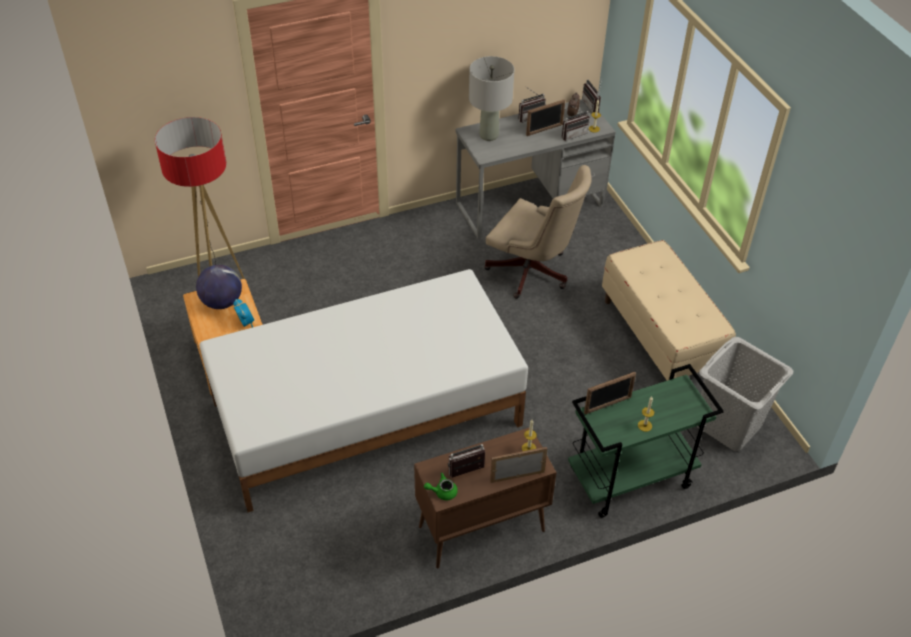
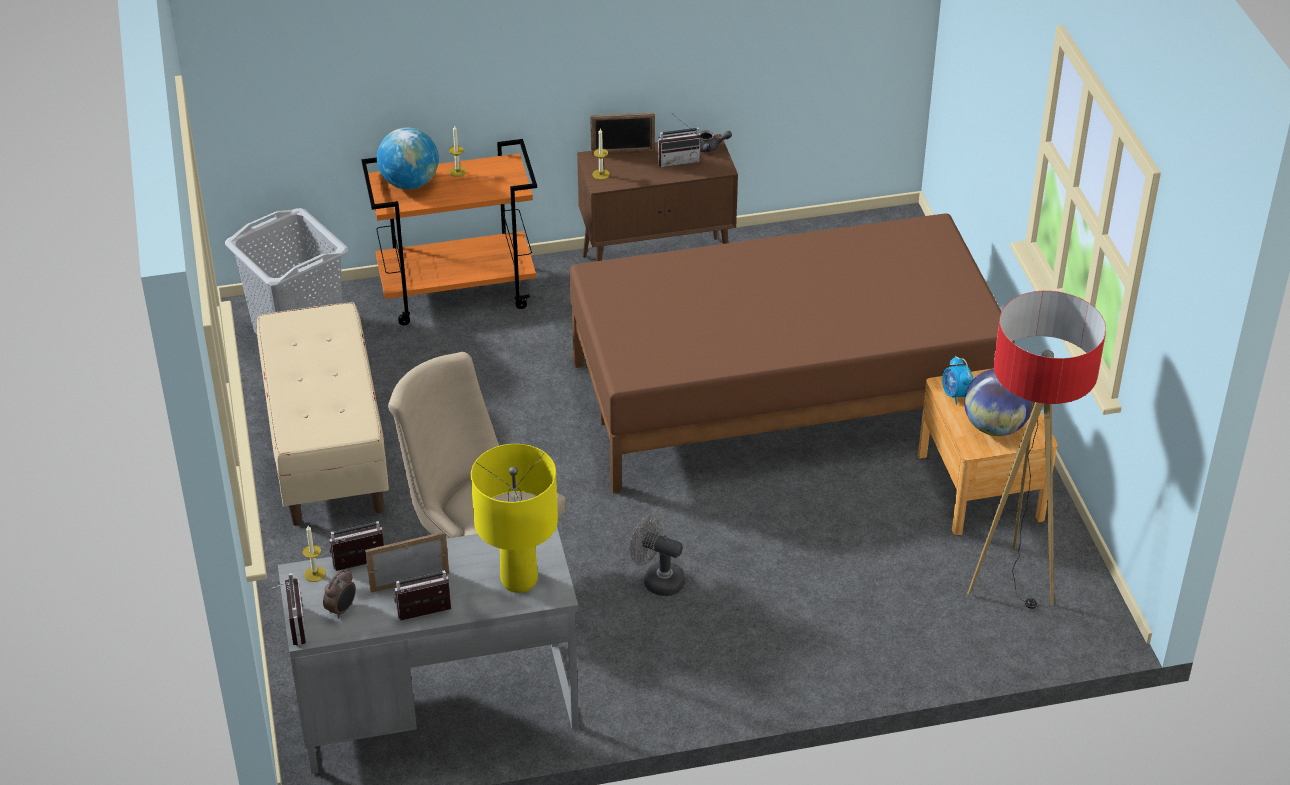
camera: 170 degrees left, 5 degrees down
(365, 412) = (785, 397): white bed -> brown bed
(430, 278) = (657, 580): none -> grey fan
(442, 492) = (710, 147): green teapot -> grey teapot
(489, 135) = (518, 581): grey table lamp -> yellow table lamp
(607, 405) = (491, 194): picture frame -> none
(630, 480) = (458, 292): green cart -> orange cart
(677, 408) = (410, 183): none -> globe

